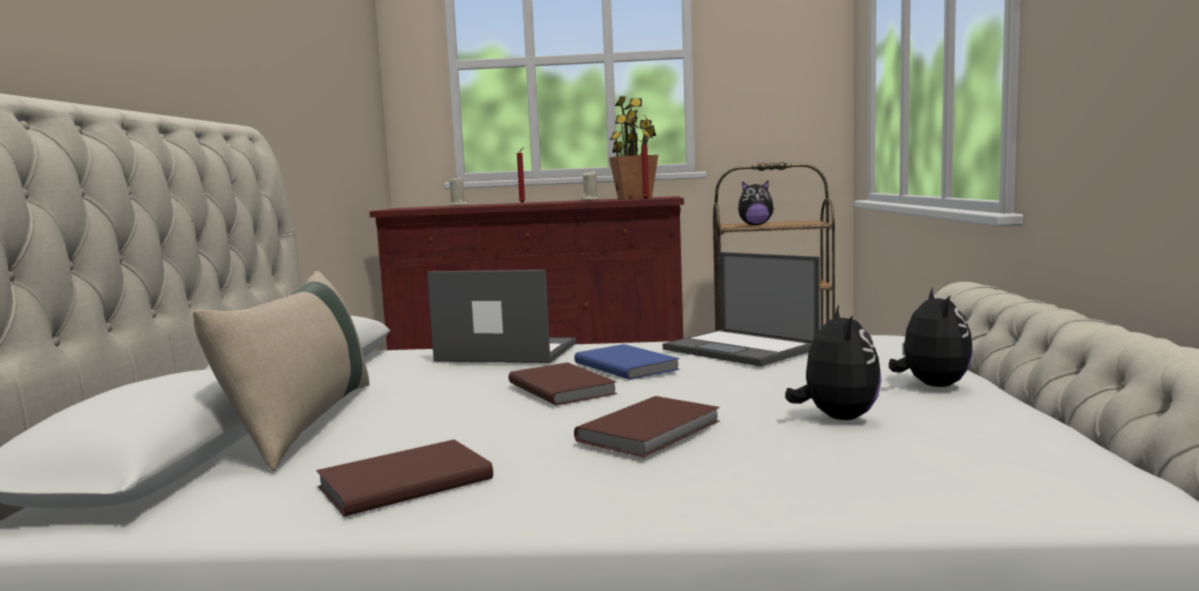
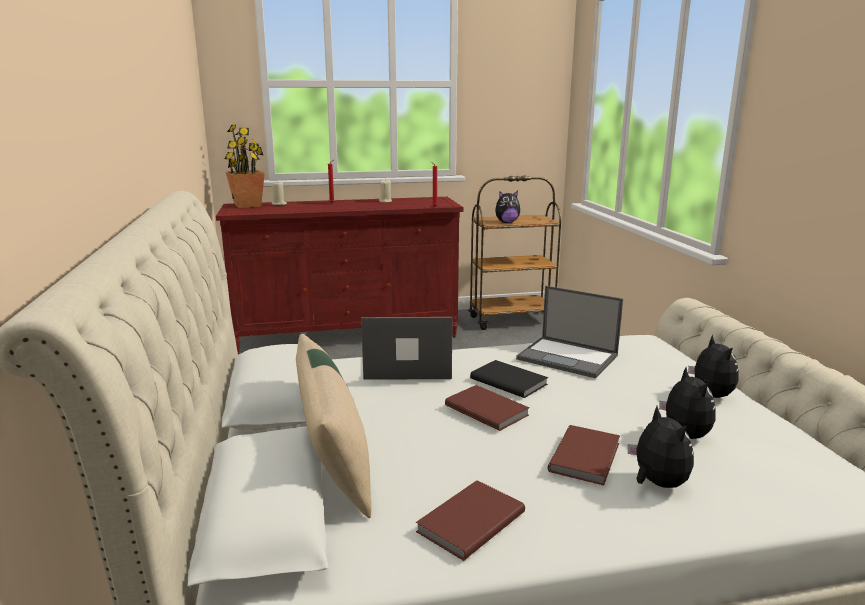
camera: 15 degrees left, 10 degrees up
(627, 365) = (508, 380): blue book -> black book
(634, 198) = (419, 201): potted plant -> potted plant (247, 205)
(738, 462) = (657, 483): none -> plush toy

